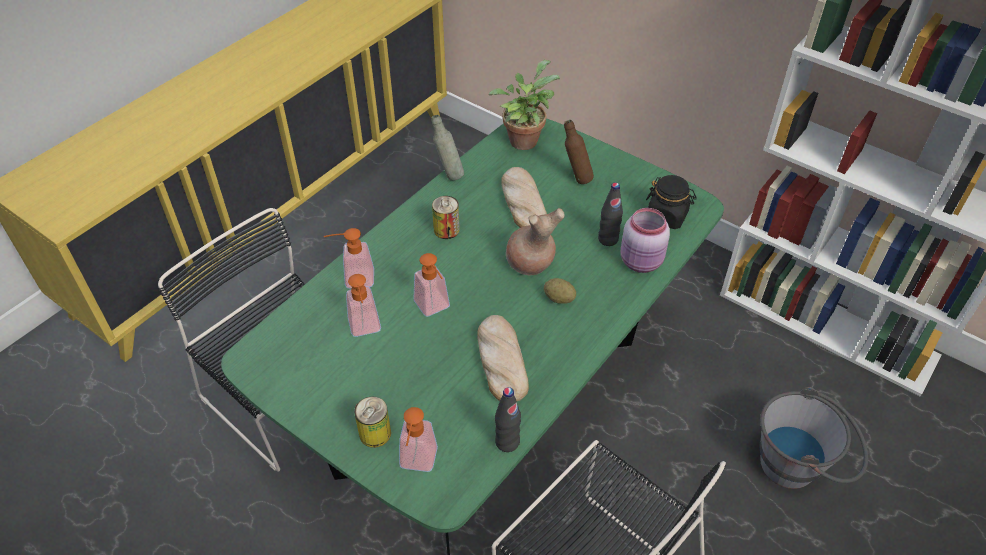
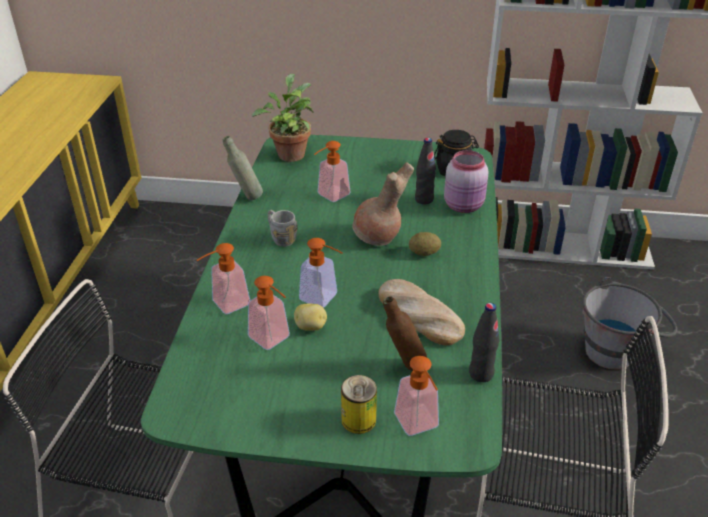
camera: 30 degrees left, 10 degrees down
(404, 330) = (311, 327): none -> potato
(446, 230) = (281, 237): can -> grey mug
(522, 202) = (329, 196): bread -> soap dispenser
(576, 179) = (359, 167): brown bottle -> brown bottle (403, 366)

